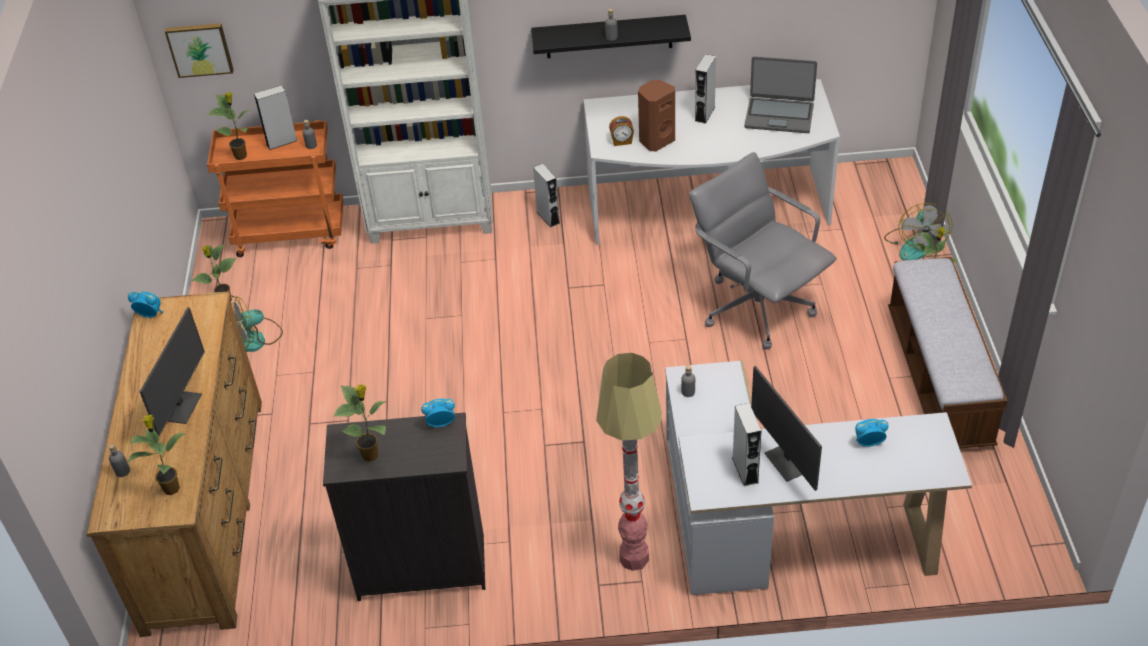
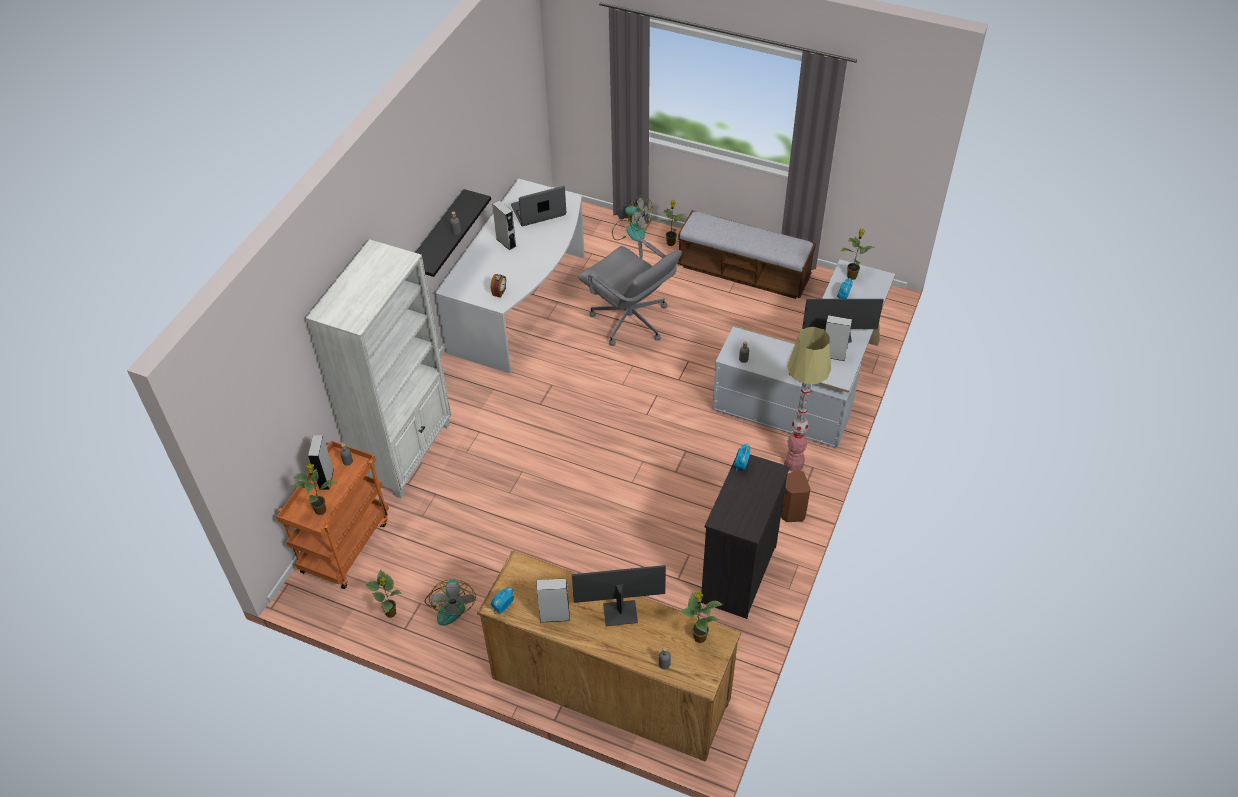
camera: 65 degrees left, 5 degrees up
(180, 407) = (620, 612): monitor -> monitor turned 45 degrees counterclockwise
(200, 49) = (251, 459): picture -> none
(371, 455) = (747, 510): potted plant -> potted plant (852, 276)
(548, 217) = (460, 387): grey speaker -> grey speaker (554, 616)
(656, 140) = (513, 275): brown speaker -> brown speaker (790, 512)
(757, 307) = (630, 321): grey office chair -> grey office chair turned 120 degrees counterclockwise
(779, 115) = (538, 211): laptop -> laptop turned 150 degrees counterclockwise

